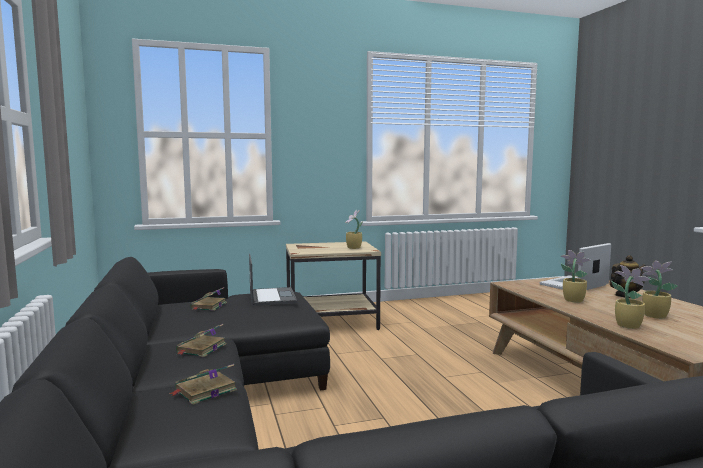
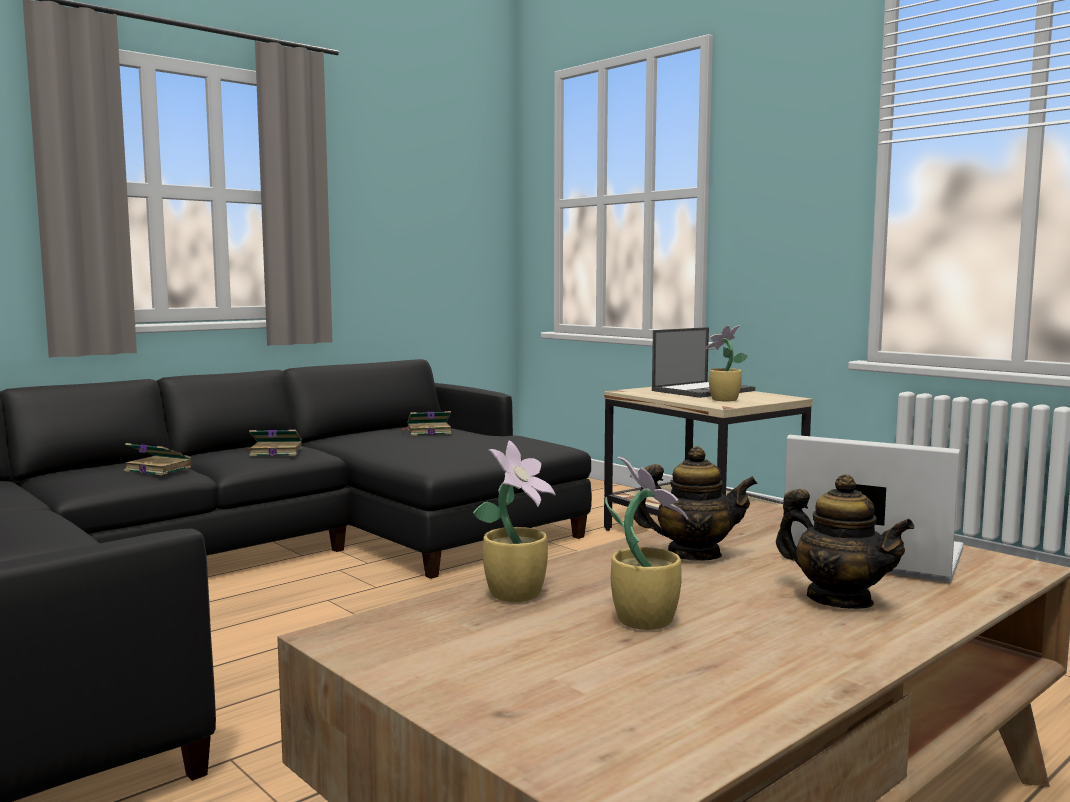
camera: 65 degrees right, 0 degrees up
(272, 297) = (505, 442): laptop -> laptop (703, 390)
(572, 300) = (693, 555): potted plant -> teapot

